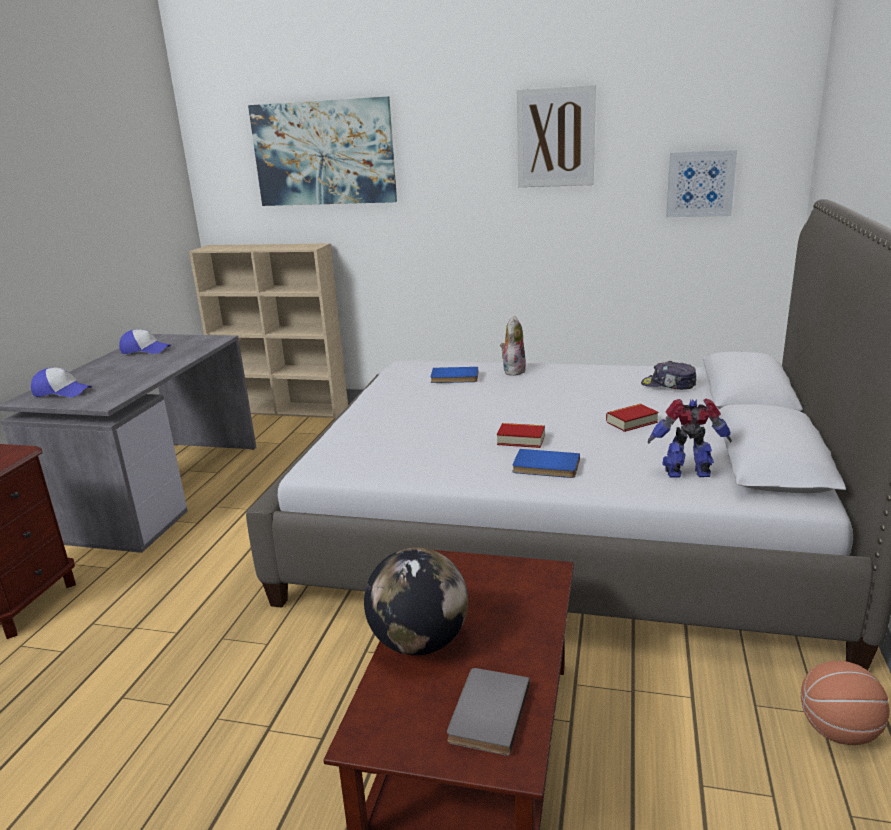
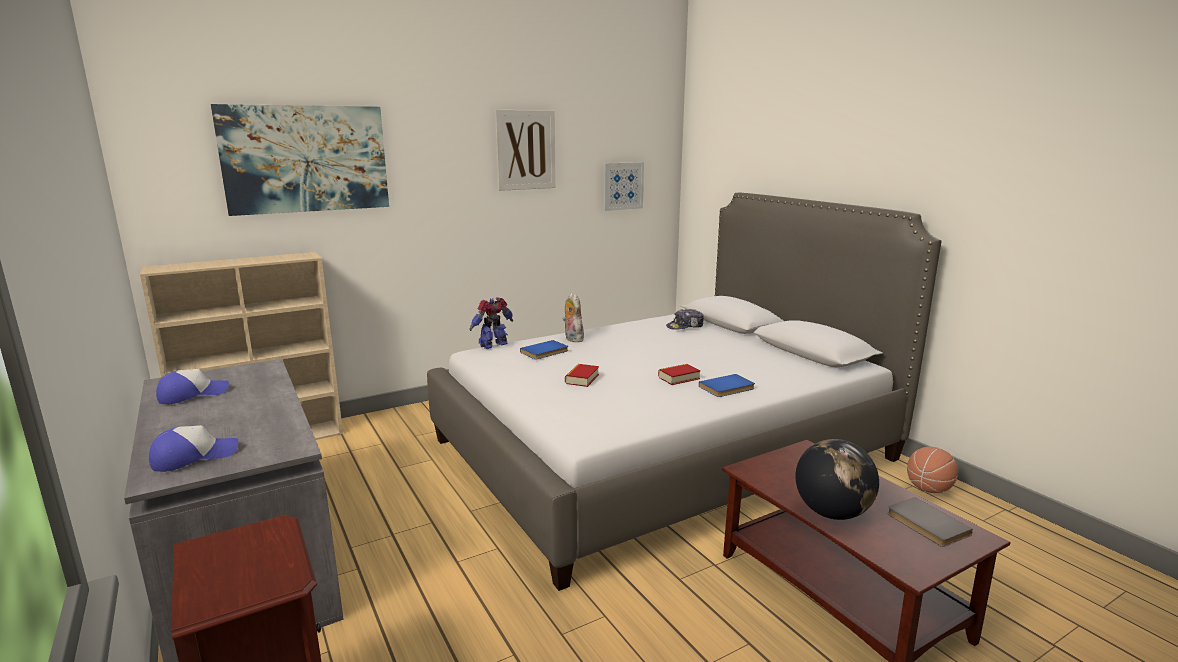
camera: 45 degrees left, 5 degrees down
(631, 422) = (713, 351): book -> book (582, 379)
(688, 473) = (798, 369): toy robot -> toy robot (494, 345)

